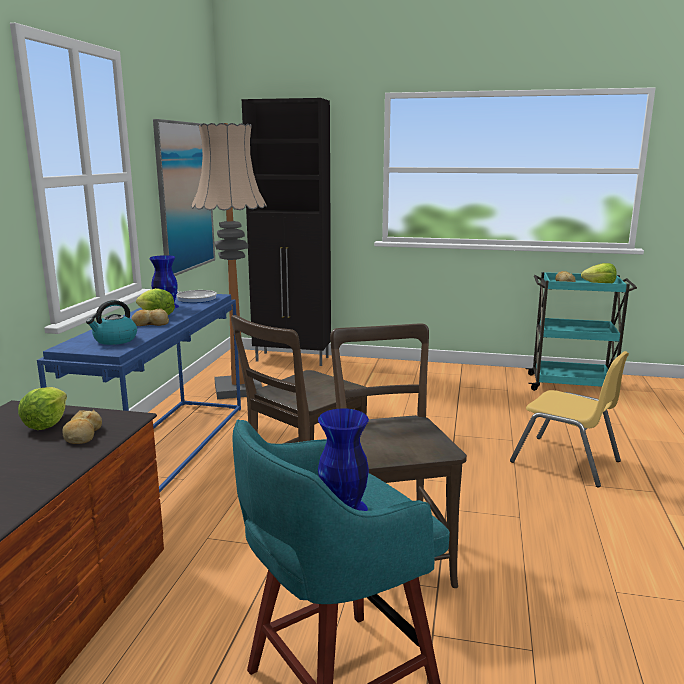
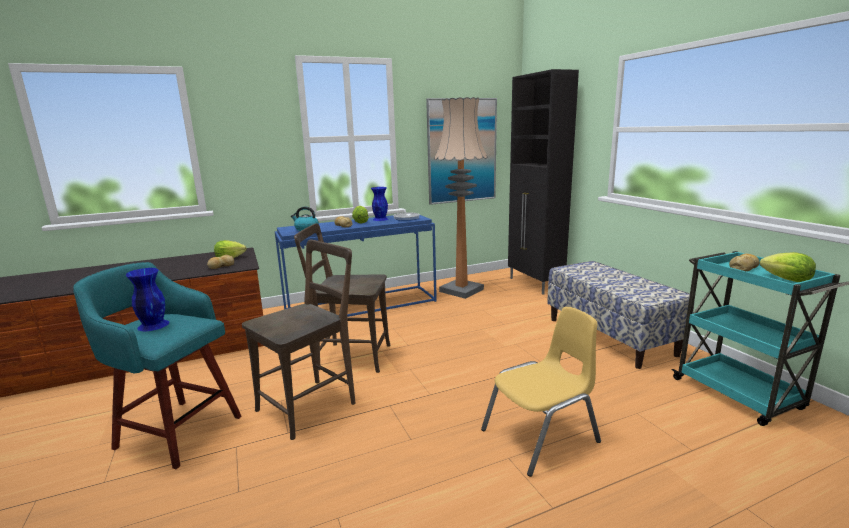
camera: 55 degrees right, 0 degrees up
(443, 379) = (610, 336): none -> bench
(566, 461) = (541, 437): yellow chair -> yellow chair turned 120 degrees counterclockwise

